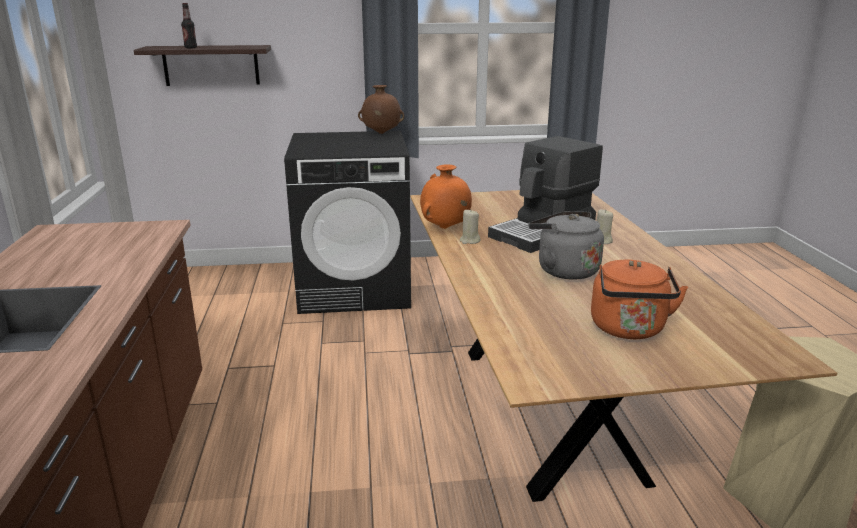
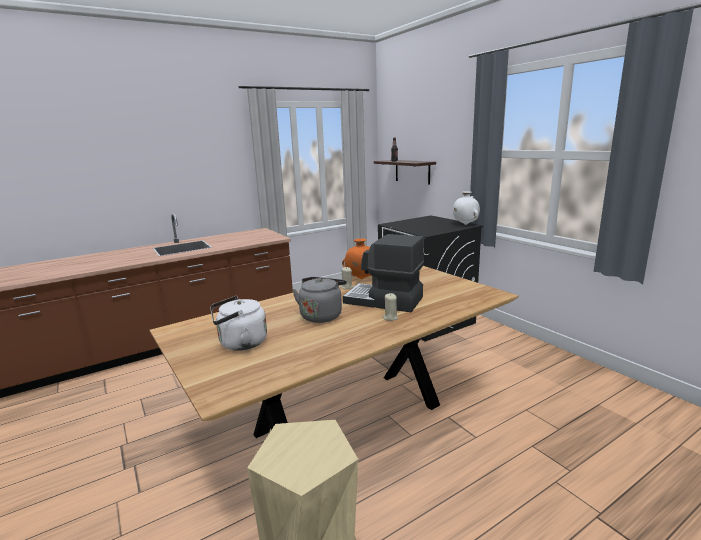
camera: 65 degrees right, 5 degrees down
(381, 133) = (465, 224): brown vase -> white vase
(629, 330) = (240, 344): orange kettle -> white kettle

